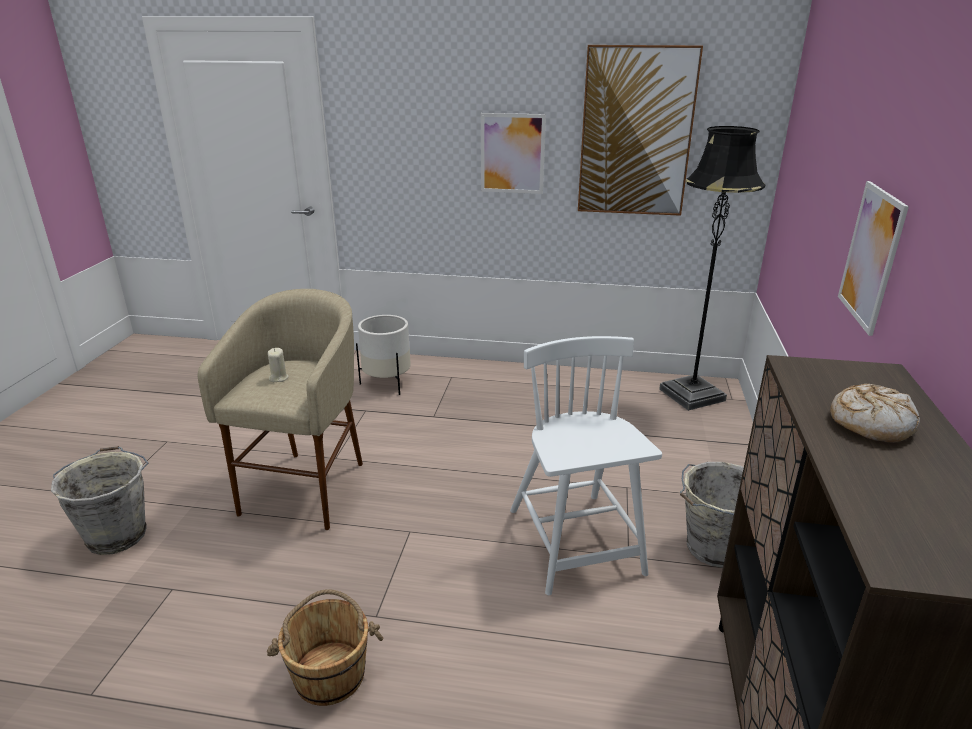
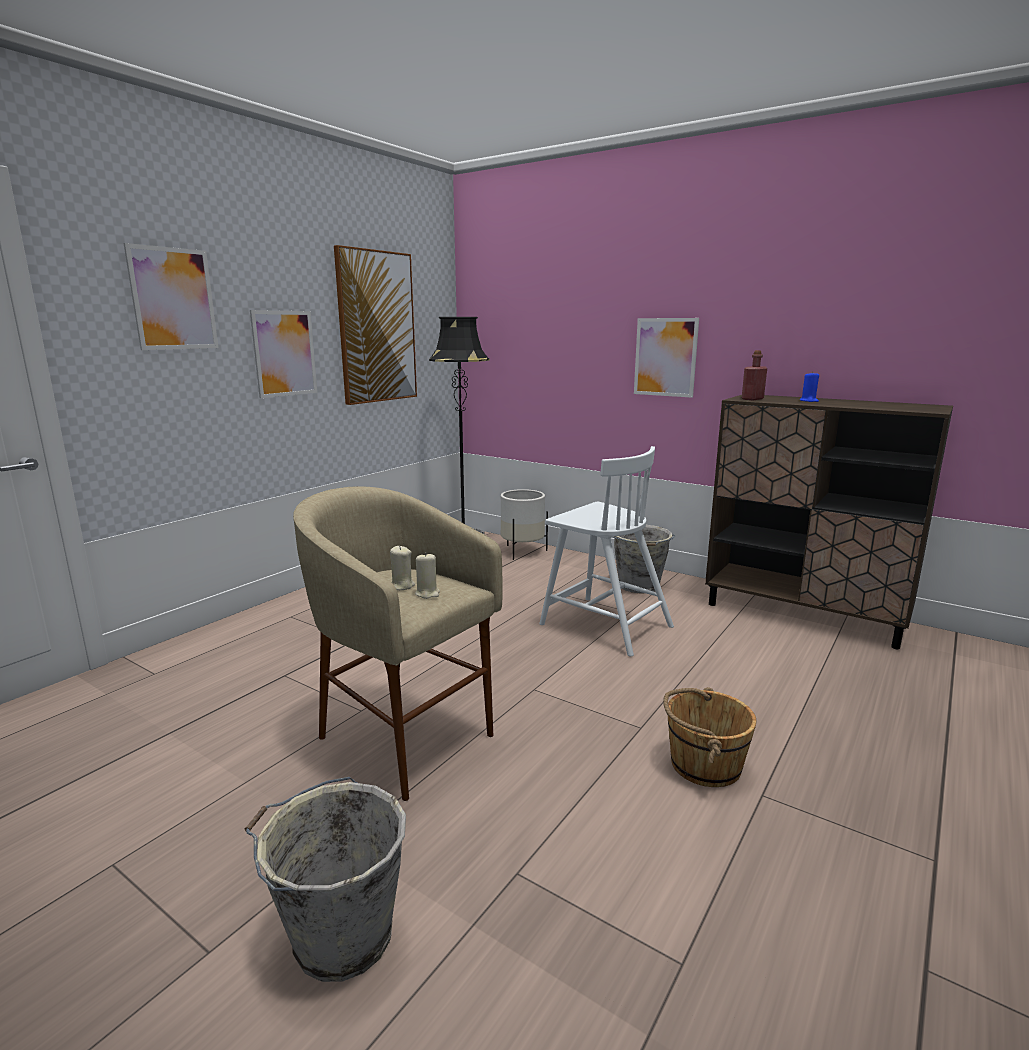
camera: 65 degrees left, 10 degrees down
(267, 391) = (427, 593): none -> beige candle
(387, 383) = (244, 652): white planter -> white planter (522, 551)
(414, 104) = (173, 299): none -> picture
(575, 543) = (604, 624): white chair -> white chair turned 150 degrees counterclockwise
(814, 375) = (752, 399): none -> red bottle
(870, 423) = (808, 401): bread -> blue candle

